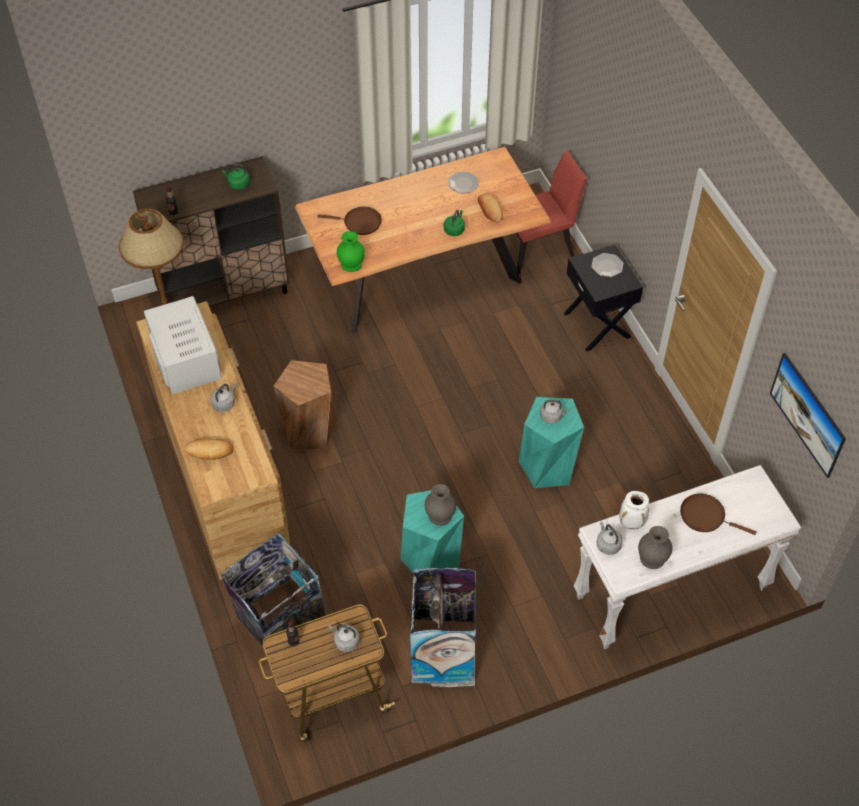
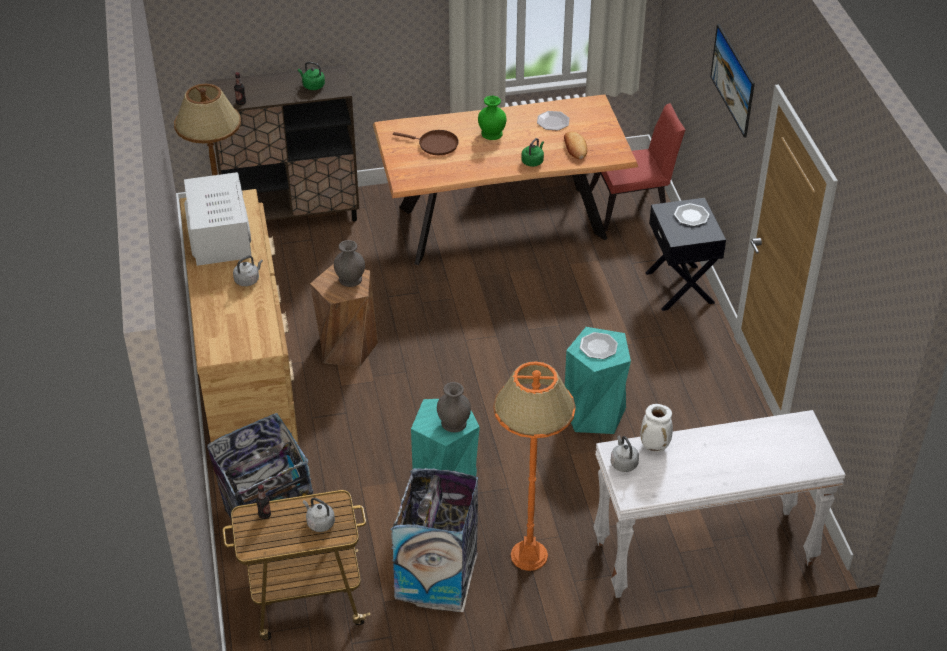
camera: 10 degrees right, 10 degrees down
(209, 450) = (220, 319): bread -> none
(352, 264) = (417, 180): green vase -> green vase (492, 134)
(520, 620) = (528, 556): none -> orange floor lamp
(552, 416) = (598, 347): grey kettle -> plate
(651, 558) = (669, 482): grey vase -> grey vase (349, 279)
(705, 516) = (739, 450): brown frying pan -> none
(803, 424) = (856, 356): picture -> picture (730, 93)

